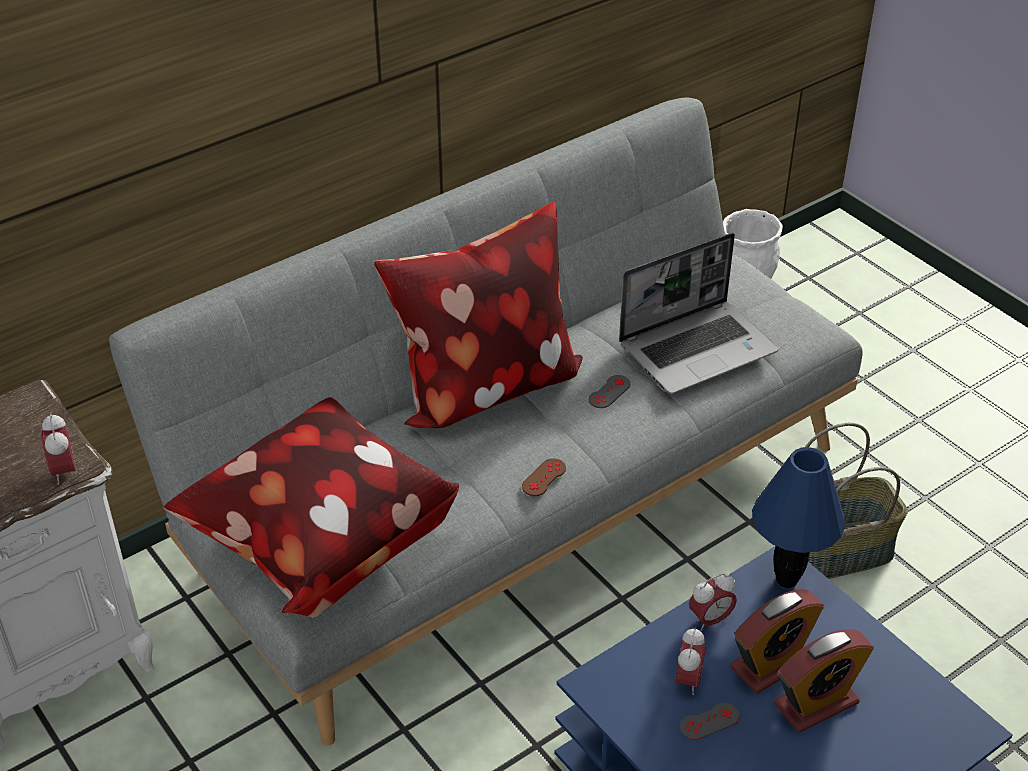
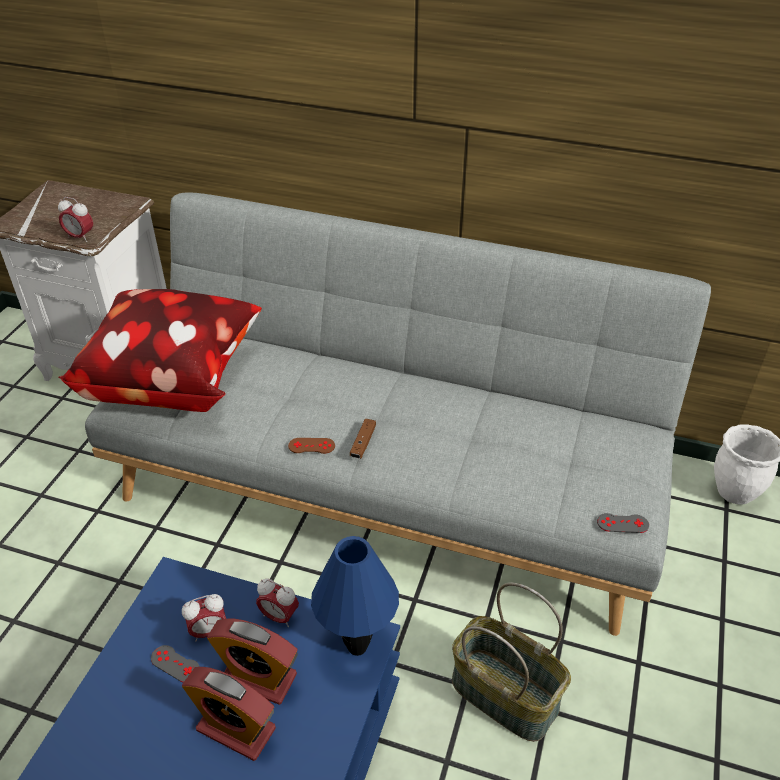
camera: 55 degrees right, 0 degrees up
(64, 471) = (80, 237): alarm clock -> alarm clock turned 105 degrees counterclockwise
(483, 386) = (374, 376): pillow -> none
(575, 439) = (363, 443): none -> brown game controller
(609, 392) = (426, 436): grey game controller -> grey game controller (622, 523)
(698, 348) = (523, 460): laptop -> none

